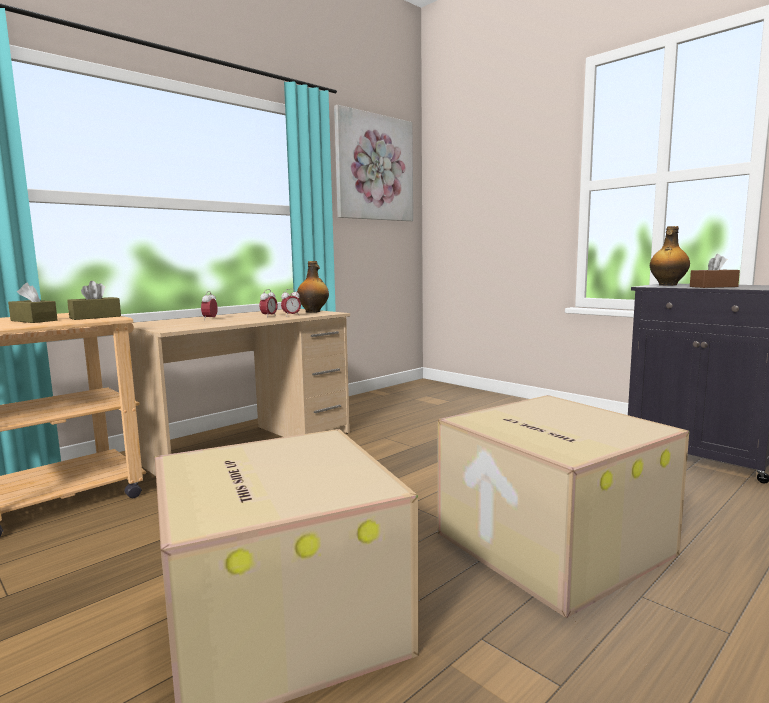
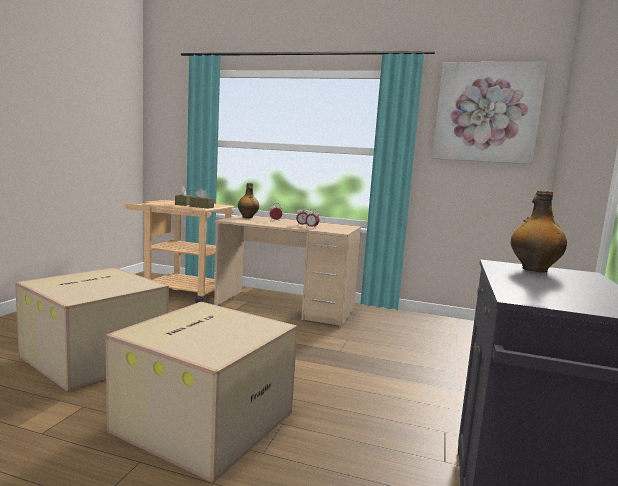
camera: 60 degrees right, 0 degrees up
(313, 311) = (341, 229): bottle -> bottle (247, 217)
(713, 287) = (527, 281): brown tissue box -> none

